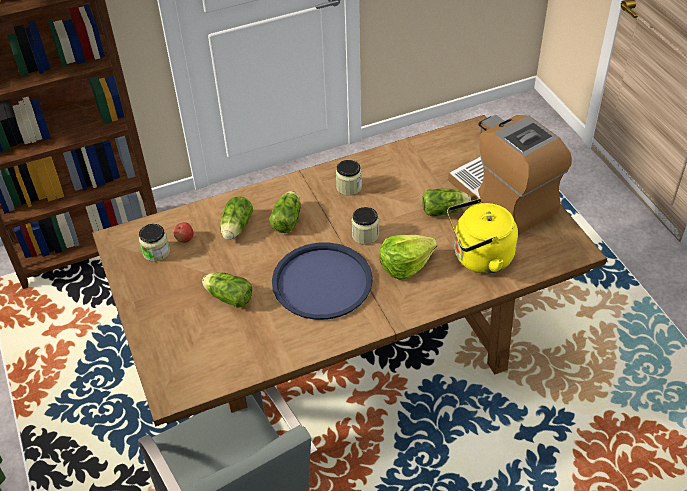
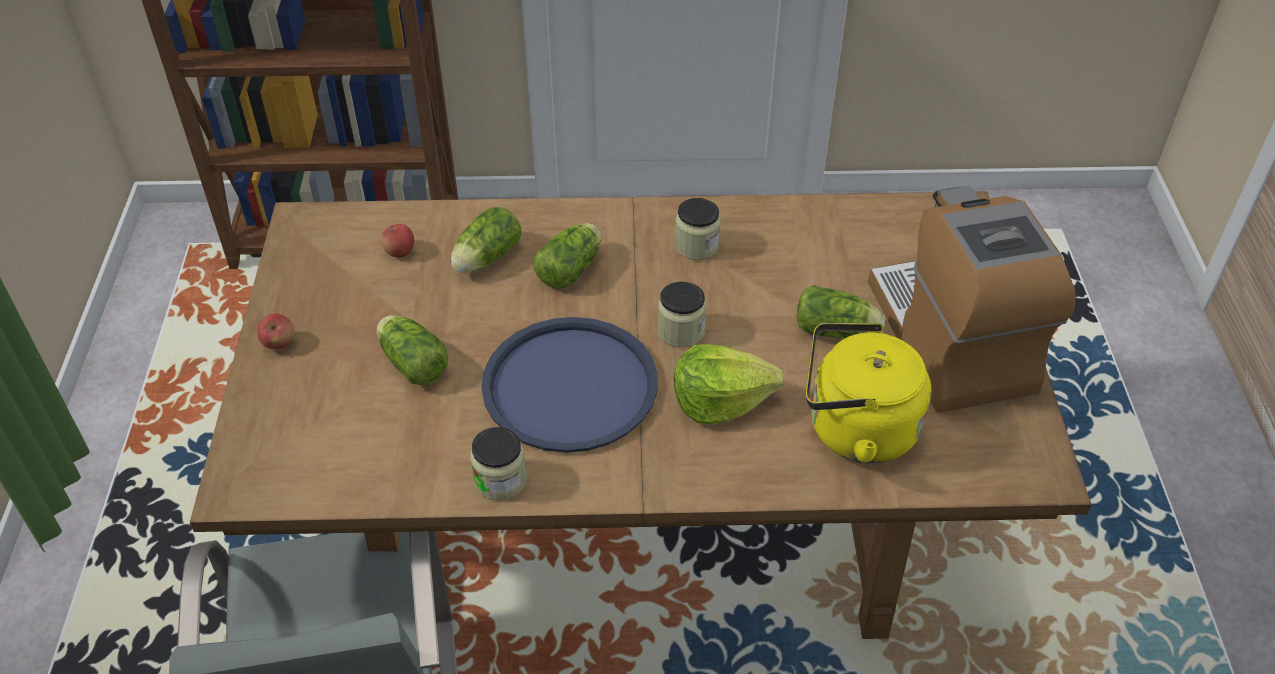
camera: 20 degrees right, 0 degrees up
(145, 310) = (279, 343): none -> apple
(156, 252) = (347, 259): jar -> jar (500, 480)

